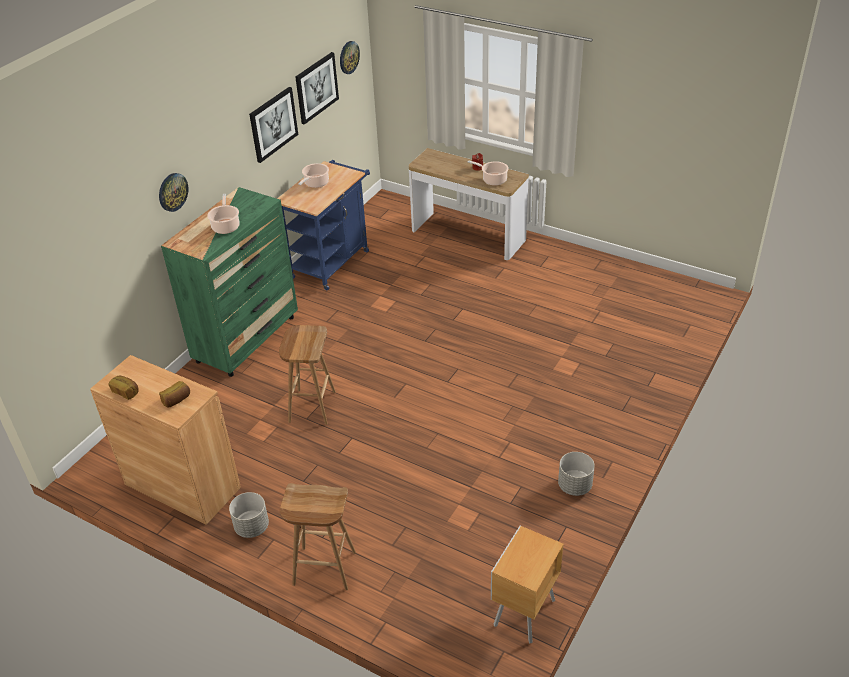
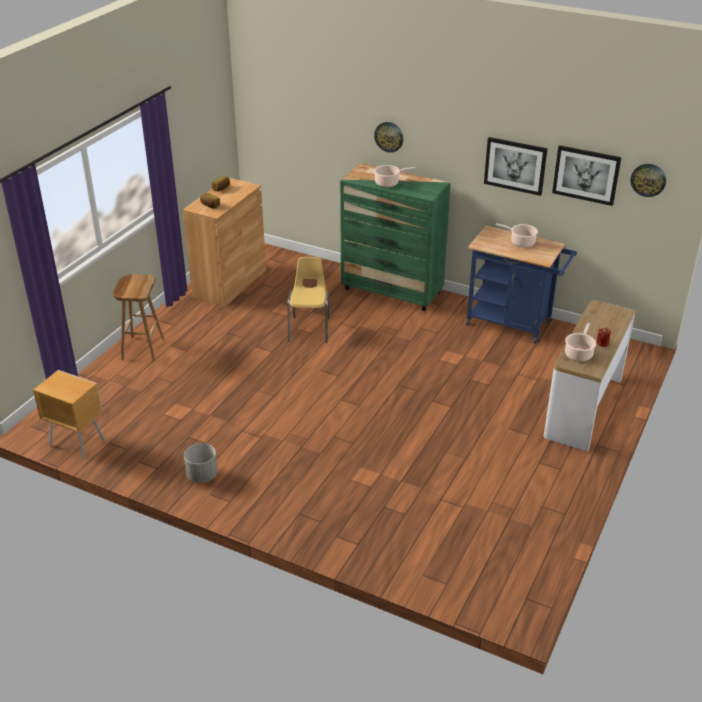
camera: 85 degrees right, 5 degrees down
(252, 527) = (186, 315): grey planter -> none
(311, 406) = (310, 329): brown stool -> yellow chair

